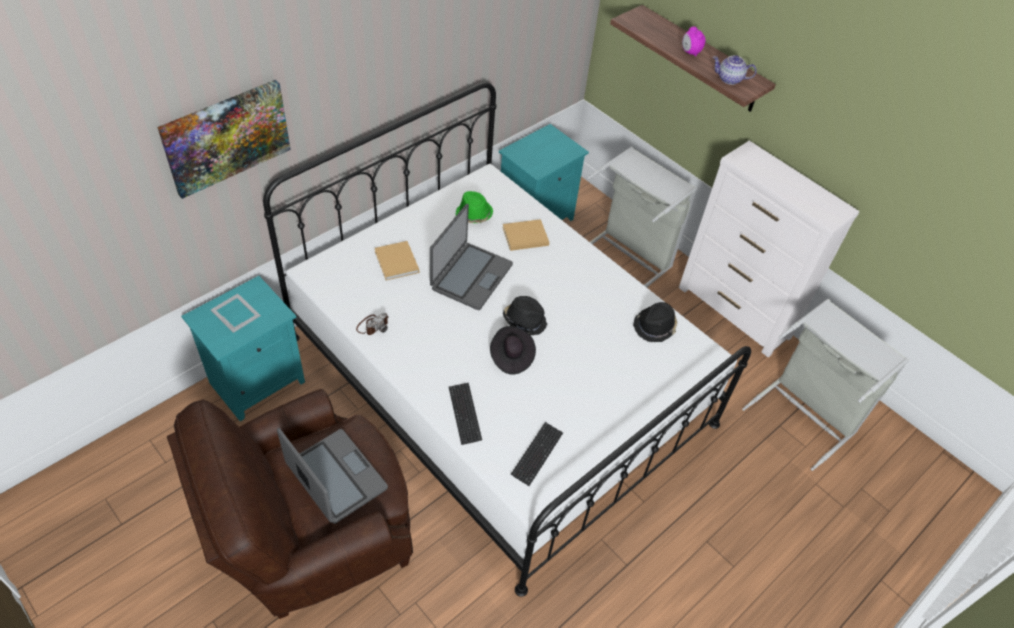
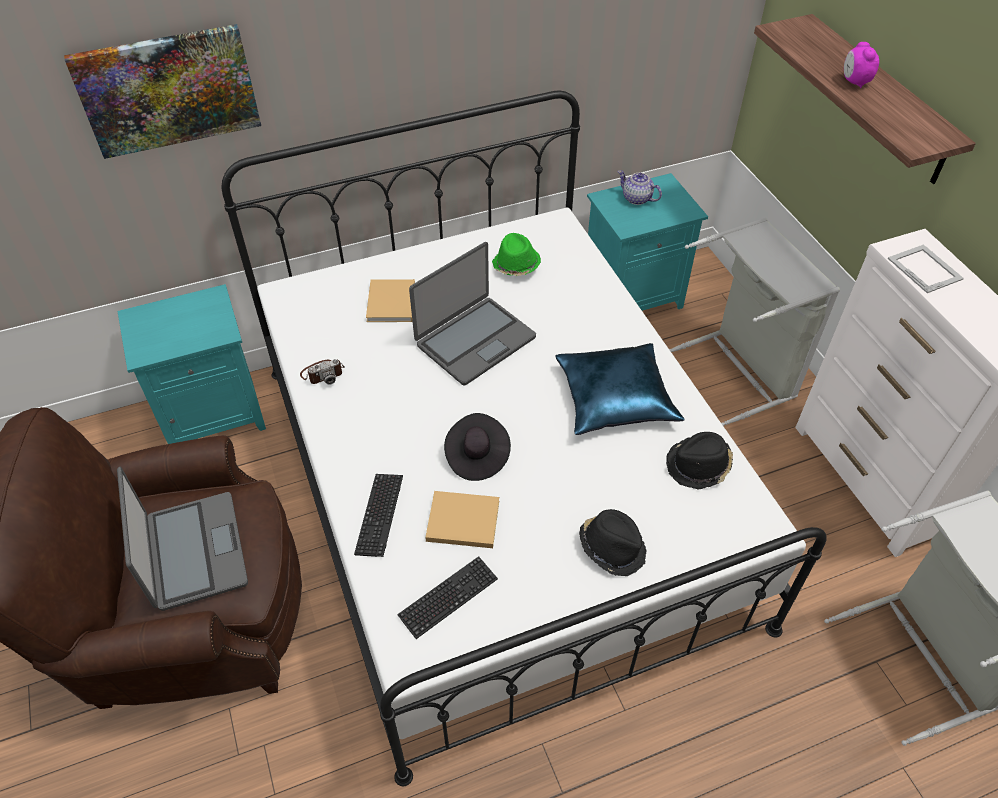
camera: 25 degrees right, 0 degrees up
(235, 312) = (176, 320): picture frame -> picture frame (924, 268)
(524, 236) = (568, 305): beige book -> beige book (460, 521)
(524, 320) = (518, 413): black hat -> black hat (612, 547)
(584, 294) = (615, 398): none -> blue pillow
(730, 79) = (901, 125): teapot -> teapot (637, 198)

